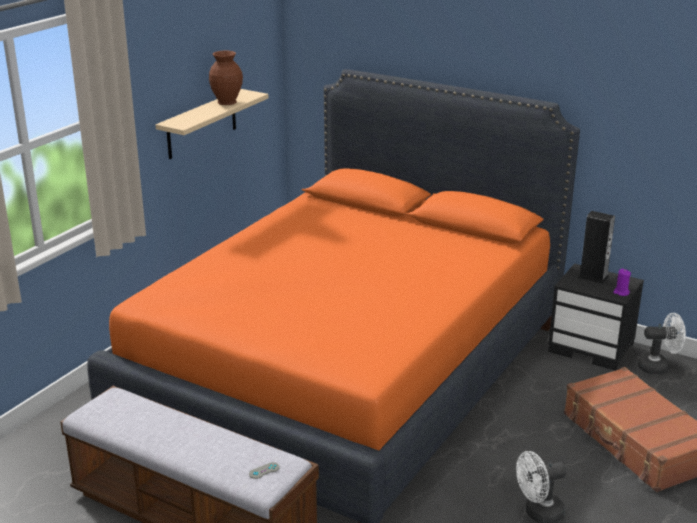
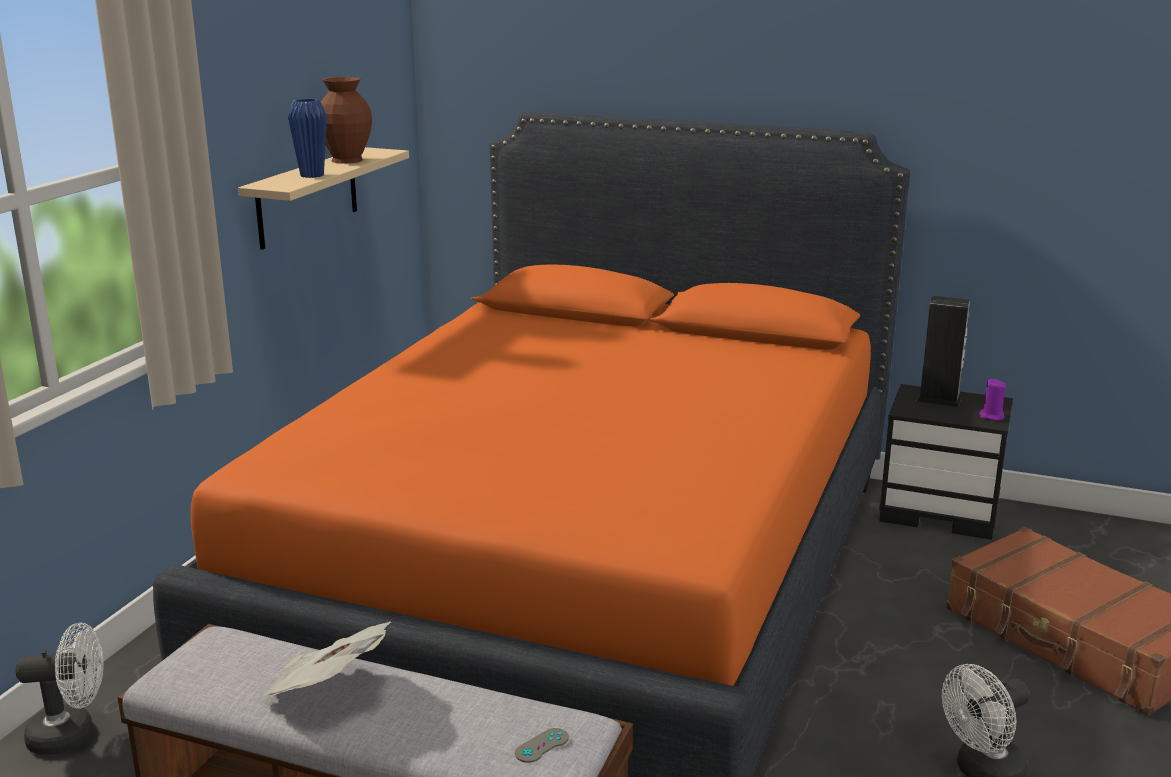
camera: 10 degrees left, 5 degrees down
(164, 428) = (328, 689): none -> newspaper
(201, 115) = (312, 175): none -> blue vase
(658, 367) = (1049, 528): white fan -> white fan (72, 735)

